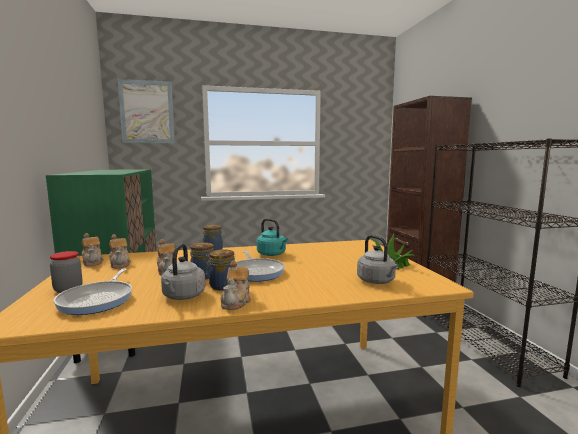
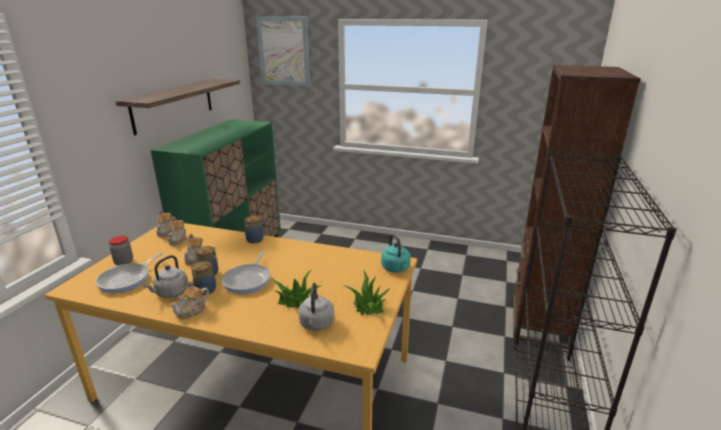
camera: 30 degrees right, 15 degrees up
(59, 135) = (173, 104): none -> shelf
(272, 254) = (292, 258): turquoise kettle -> turquoise kettle (396, 268)
(328, 273) = (296, 299): none -> potted plant

